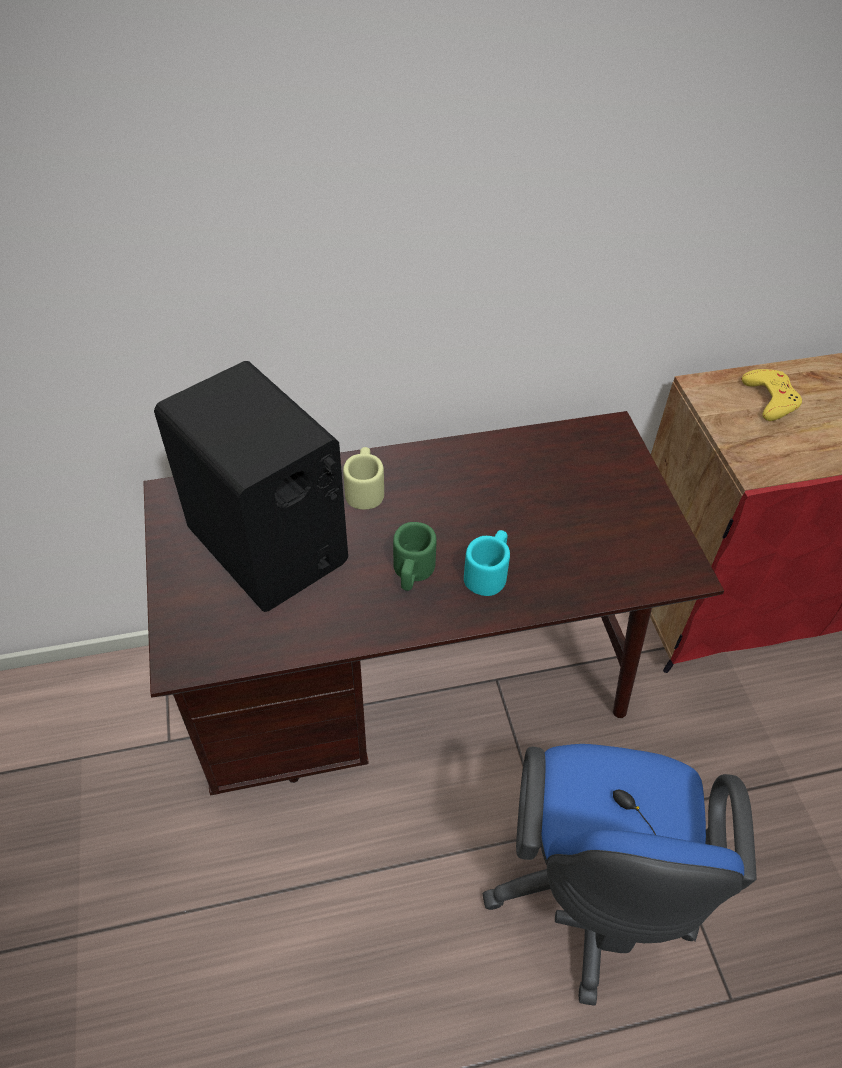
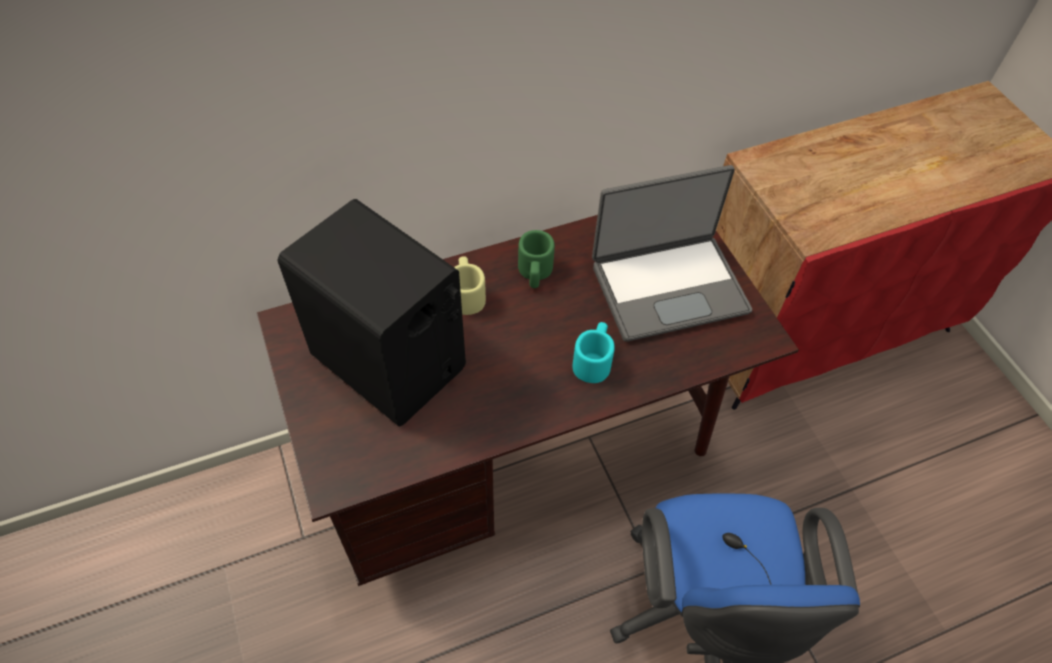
camera: 10 degrees left, 5 degrees up
(412, 572) = (525, 369): green mug -> green mug (535, 272)
(586, 506) = (668, 286): none -> laptop
(770, 399) = (813, 166): yellow game controller -> none

